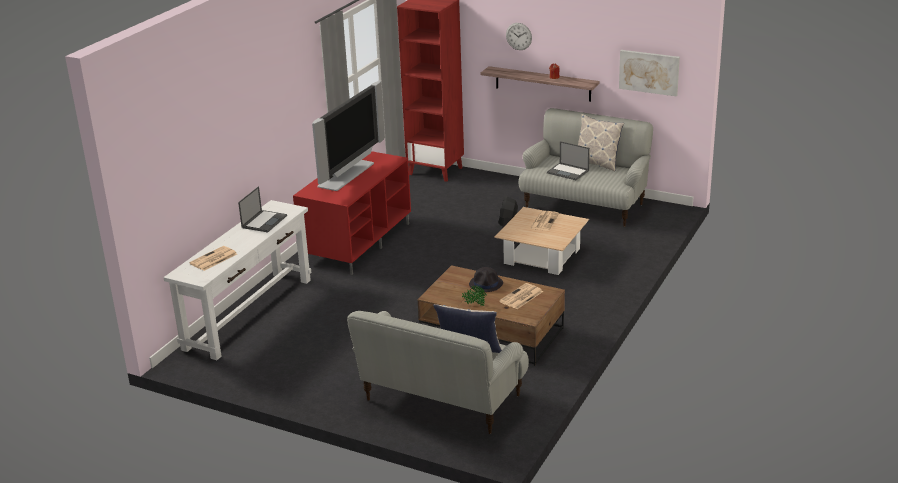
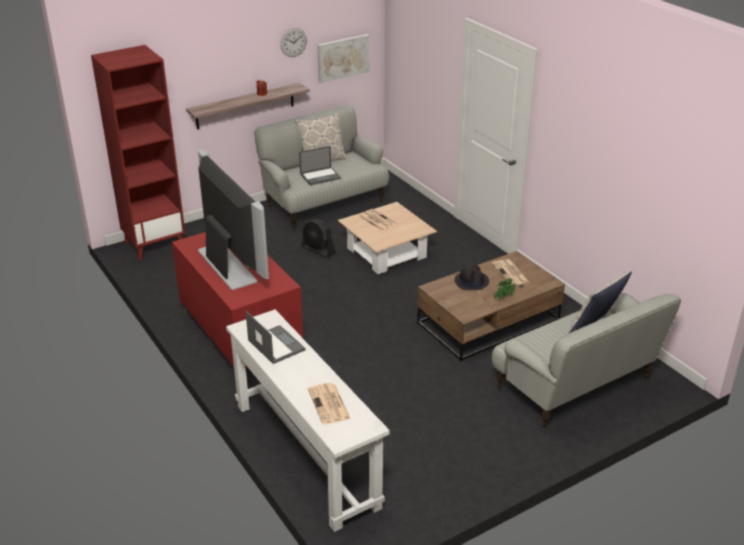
camera: 60 degrees left, 5 degrees up
(518, 36) = (216, 64): wall clock -> wall clock (293, 42)

